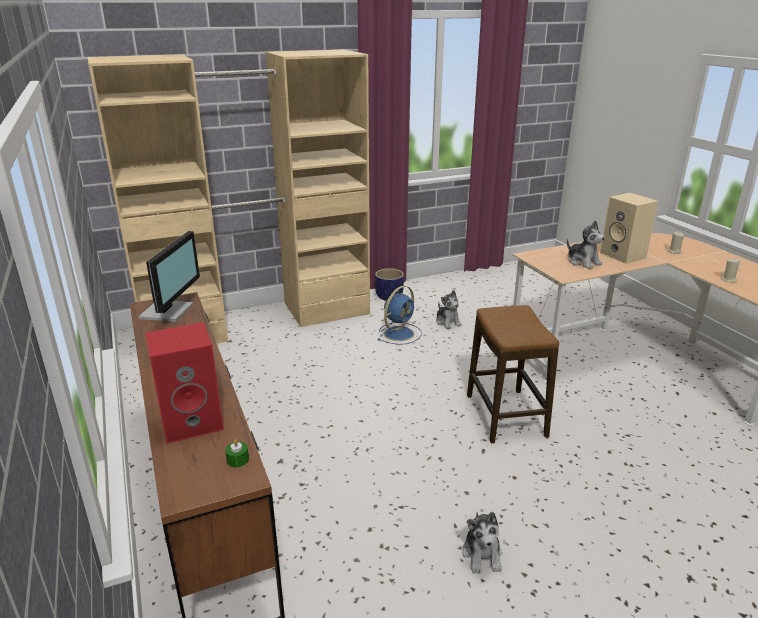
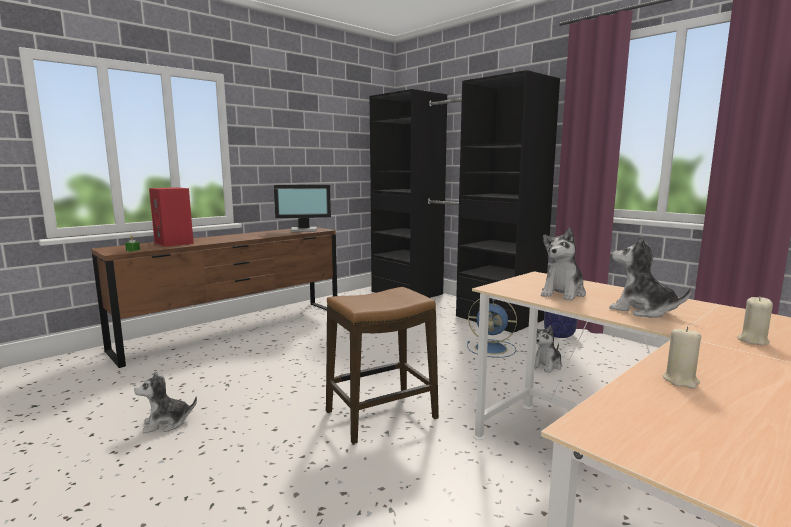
camera: 70 degrees right, 15 degrees down
(259, 320) = (449, 304): beige wardrobe -> black wardrobe
(624, 255) = (642, 311): beige speaker -> plush toy

